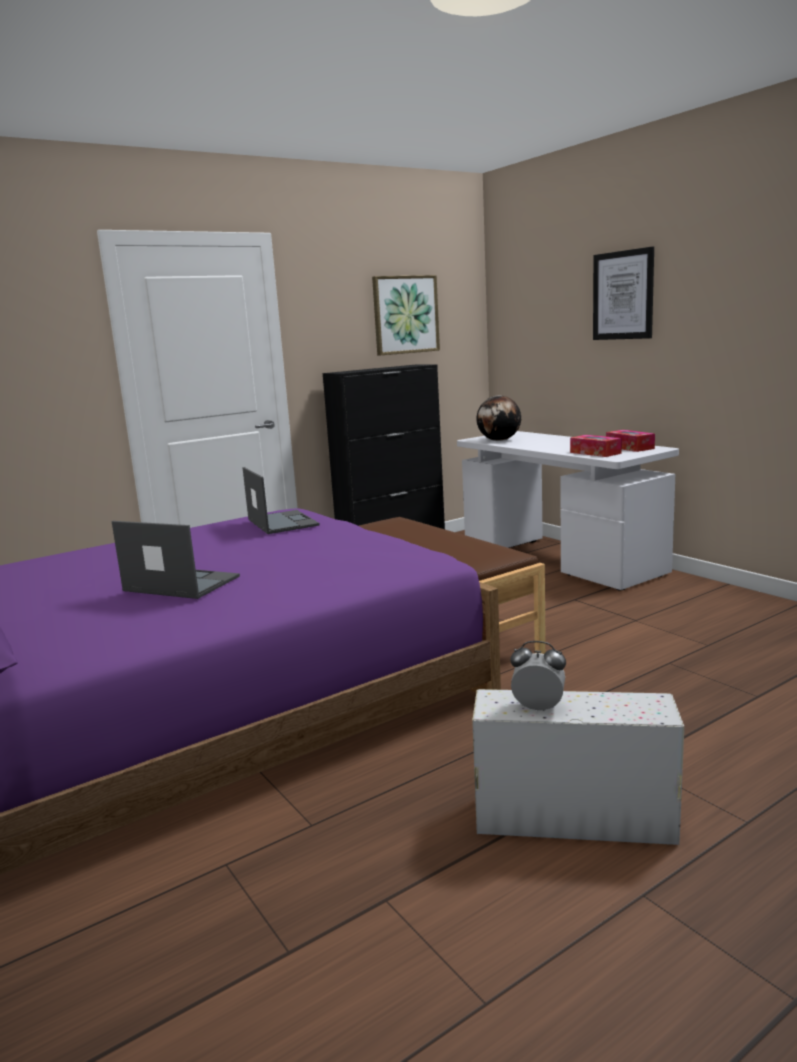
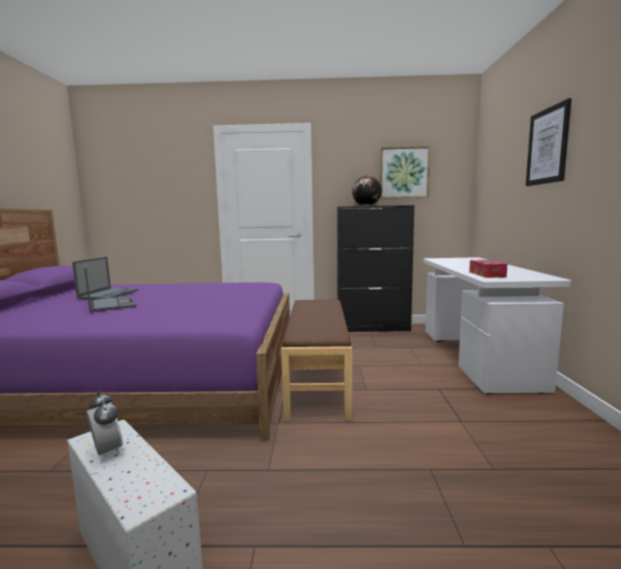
camera: 35 degrees right, 5 degrees down
(282, 522) = (238, 287): laptop -> laptop (109, 294)
(499, 440) = (447, 261): globe -> globe (366, 206)
(629, 447) = (526, 274): tissue box -> none

